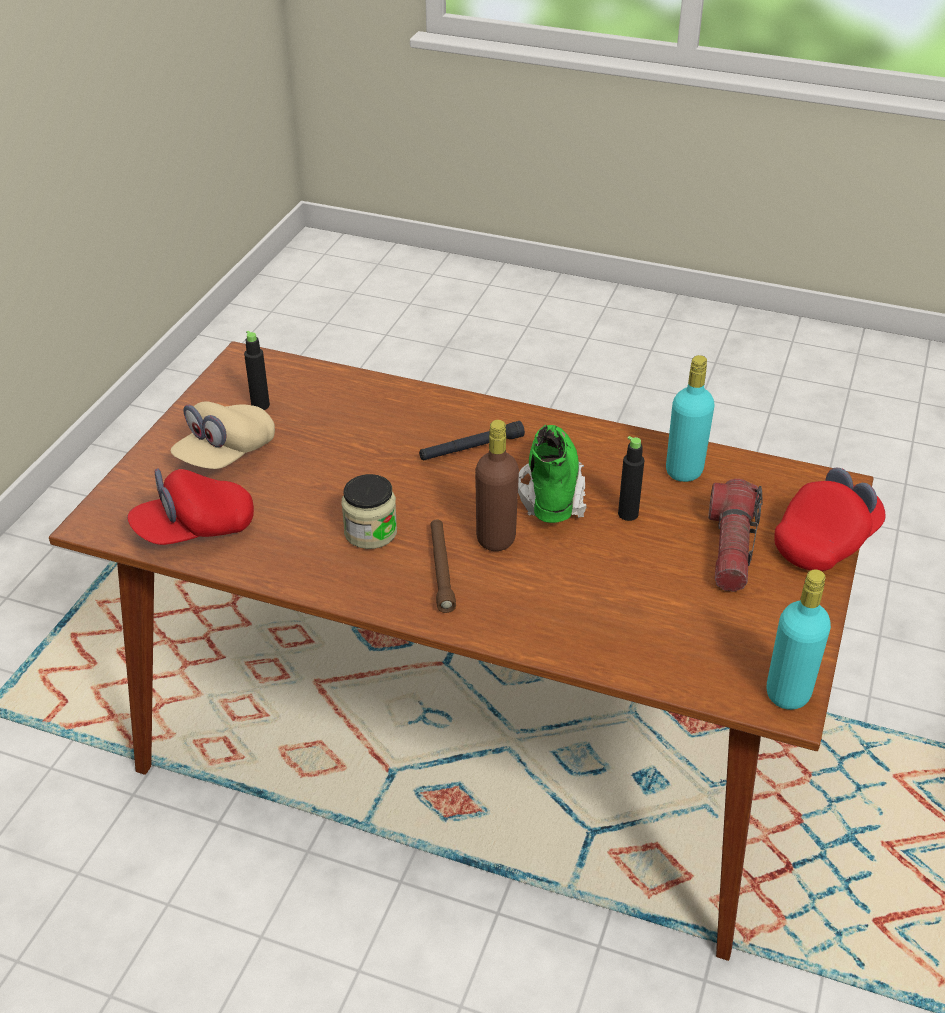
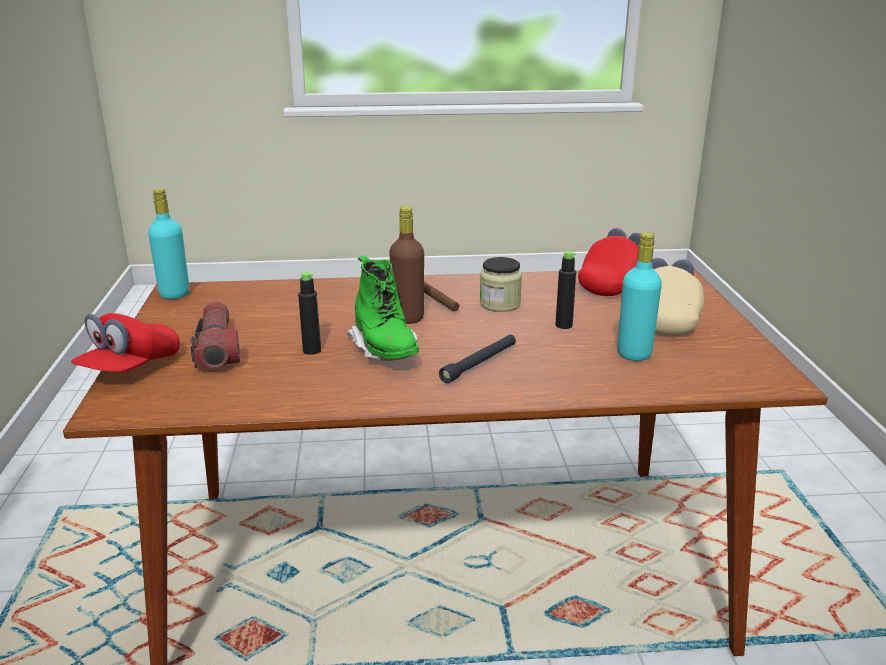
camera: 155 degrees right, 15 degrees down
(260, 405) = (698, 352): black bottle -> black bottle (563, 325)
(684, 471) = (270, 390): turquoise bottle -> turquoise bottle (634, 353)

